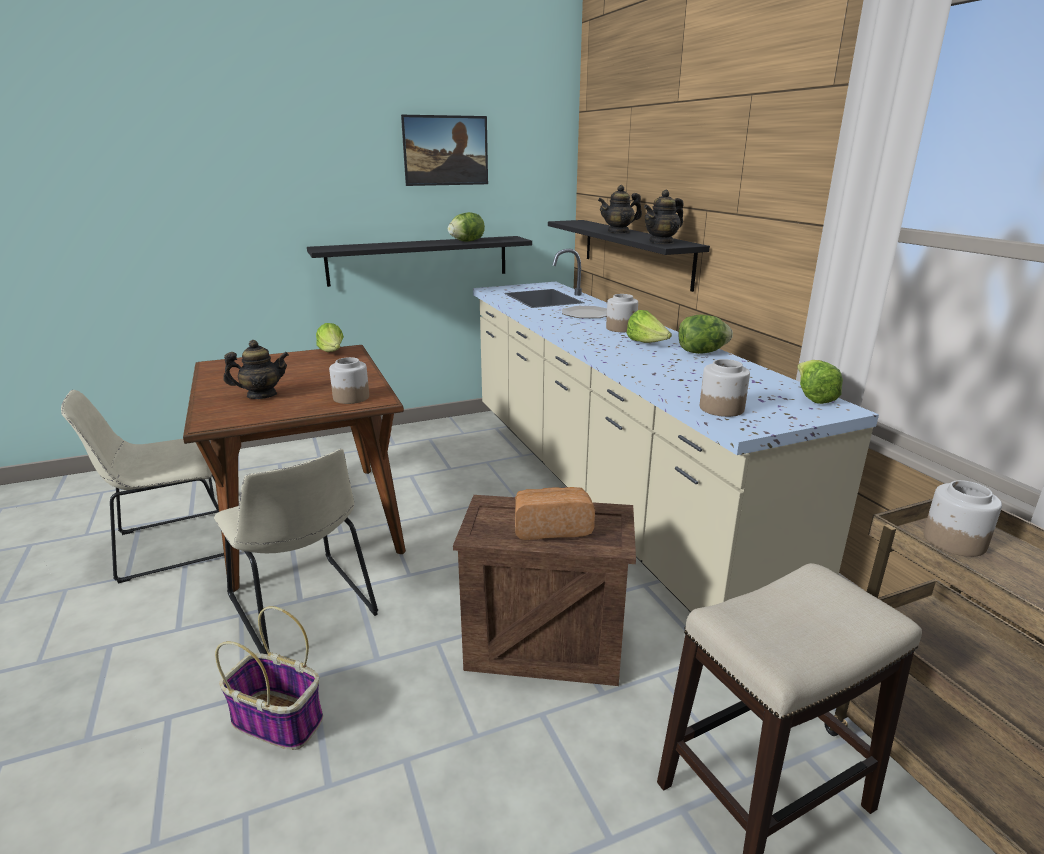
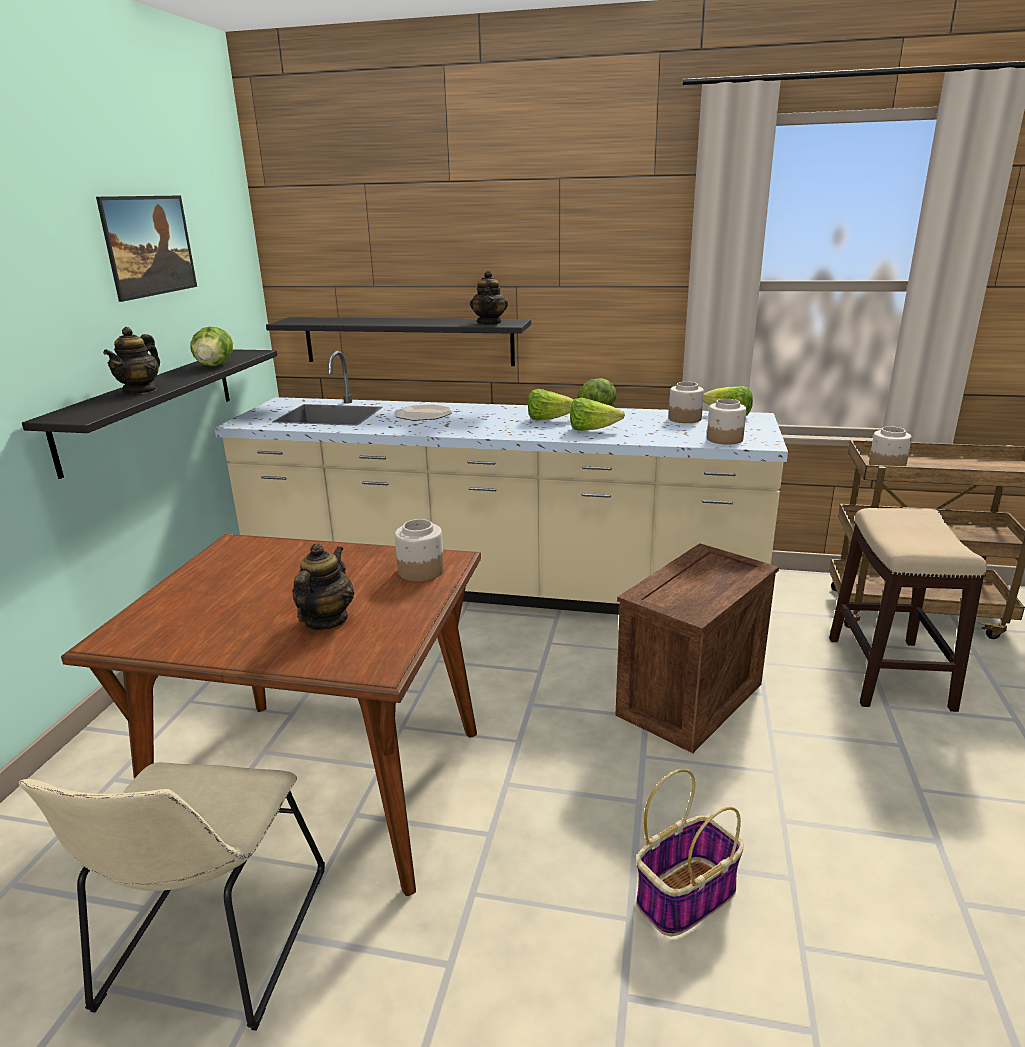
camera: 55 degrees left, 0 degrees up
(304, 609) = (511, 835): beige chair -> none
(332, 353) = (229, 554): lettuce -> lettuce (591, 430)
(551, 527) = (708, 581): bread -> none
(618, 232) = (402, 321): teapot -> teapot (140, 390)
(621, 328) = (492, 416): jar -> jar (685, 419)

